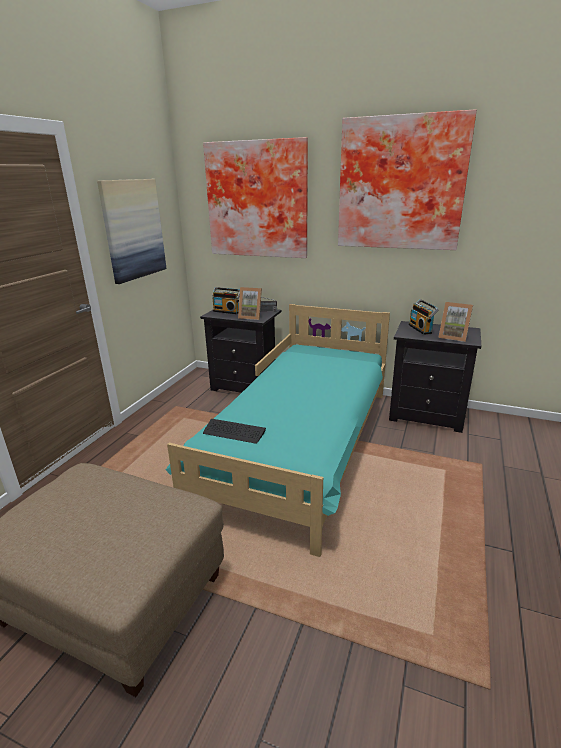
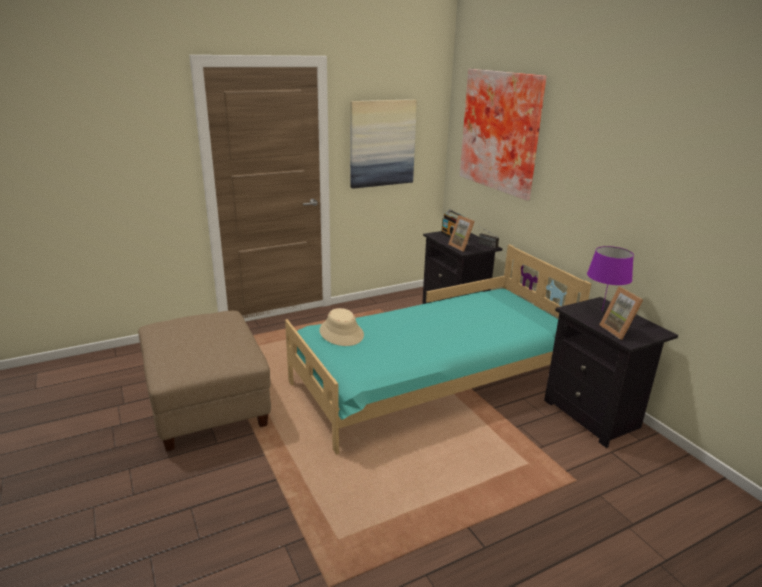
camera: 40 degrees right, 0 degrees up
(234, 432) = (341, 333): keyboard -> beige hat
(401, 184) = (622, 140): picture -> none
(421, 329) = (602, 311): radio -> purple table lamp

